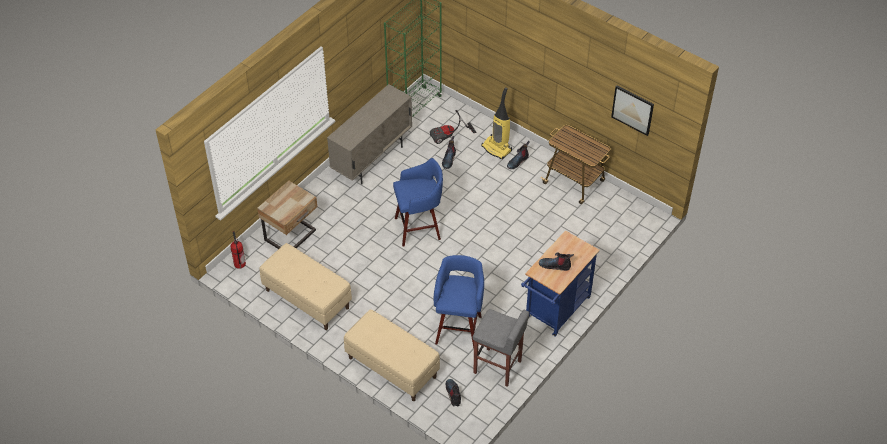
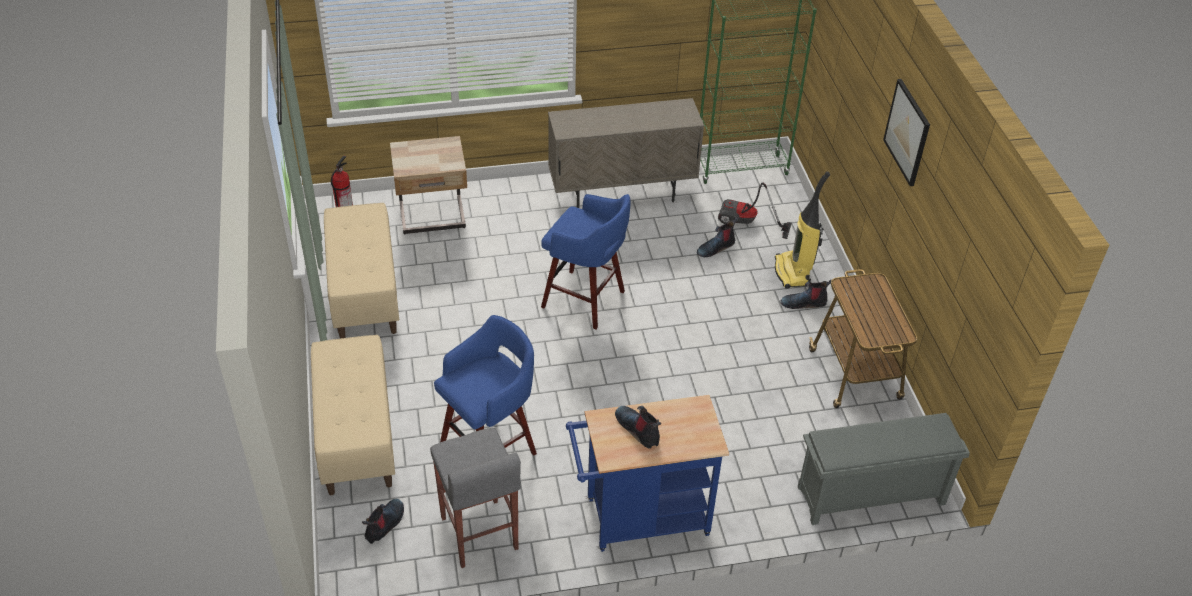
camera: 40 degrees right, 5 degrees down
(632, 110) = (964, 282): picture -> picture (907, 132)
(633, 234) = (870, 496): none -> grey shoe rack

